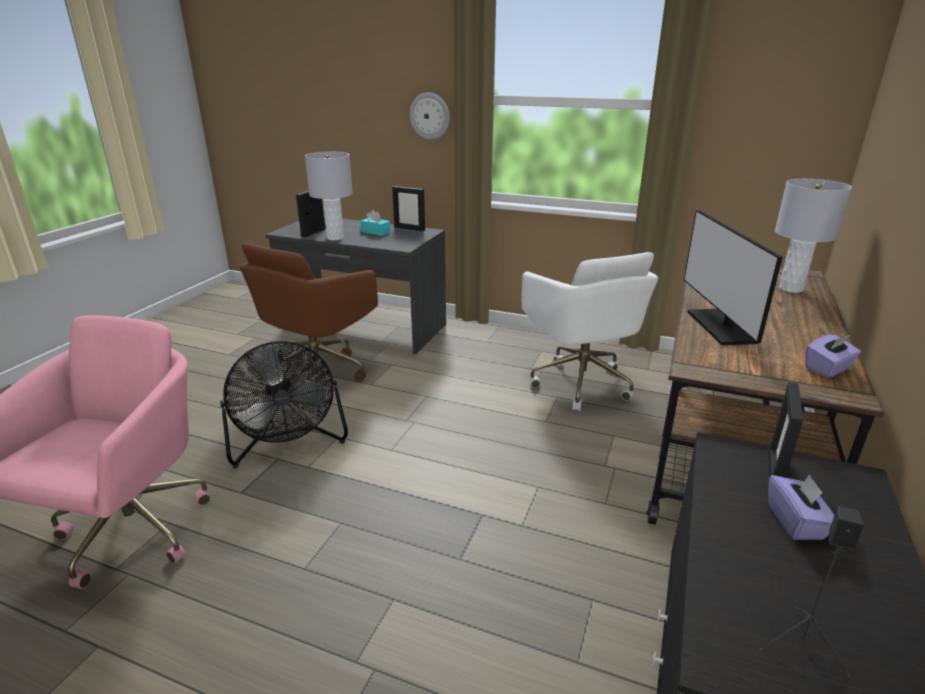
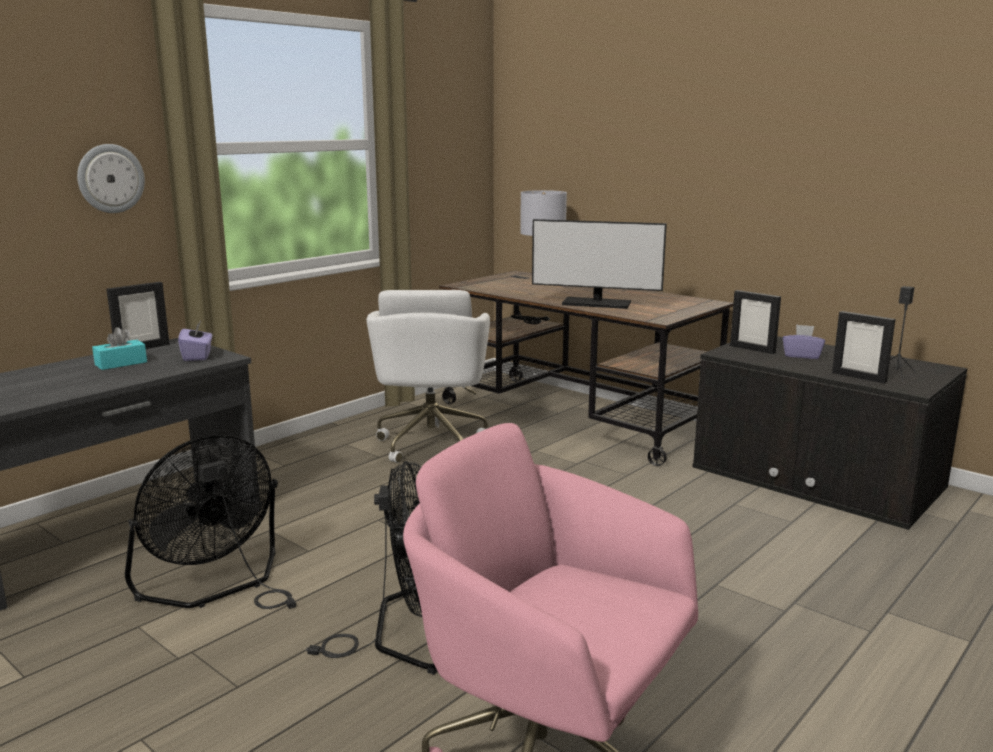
camera: 70 degrees left, 10 degrees down
(314, 232) = (40, 393): picture frame -> picture frame (859, 377)
(320, 372) = (226, 585): brown office chair -> black fan
(335, 237) = (101, 384): grey table lamp -> none
(578, 382) = (431, 443): white office chair -> white office chair turned 90 degrees clockwise
(828, 369) = (676, 299): purple tissue box -> purple tissue box (197, 356)

